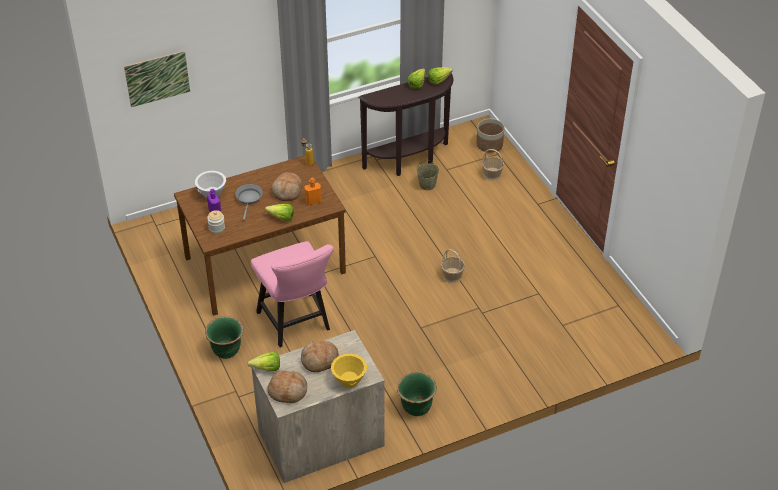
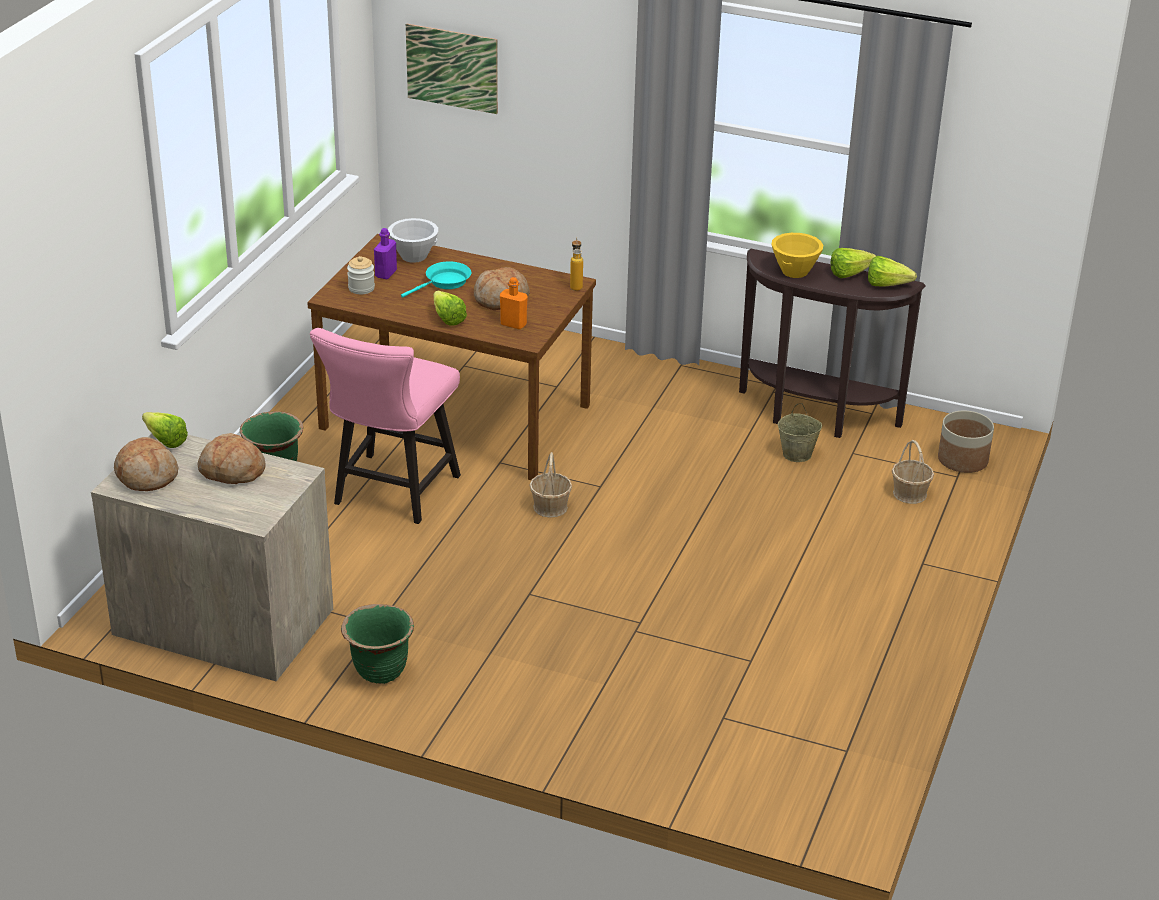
camera: 45 degrees right, 10 degrees down
(249, 199) = (445, 282): grey frying pan -> turquoise frying pan
(349, 381) = (225, 510): yellow bowl -> yellow bowl (794, 271)
(452, 275) = (664, 567): basket -> basket (550, 507)

